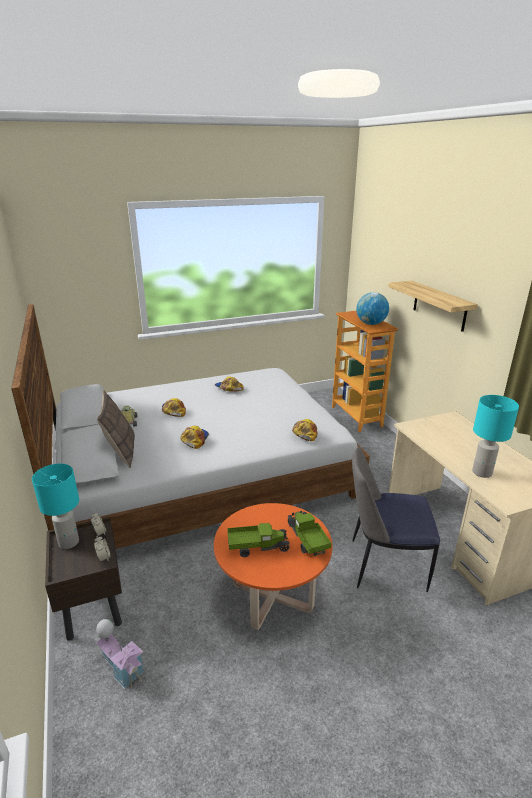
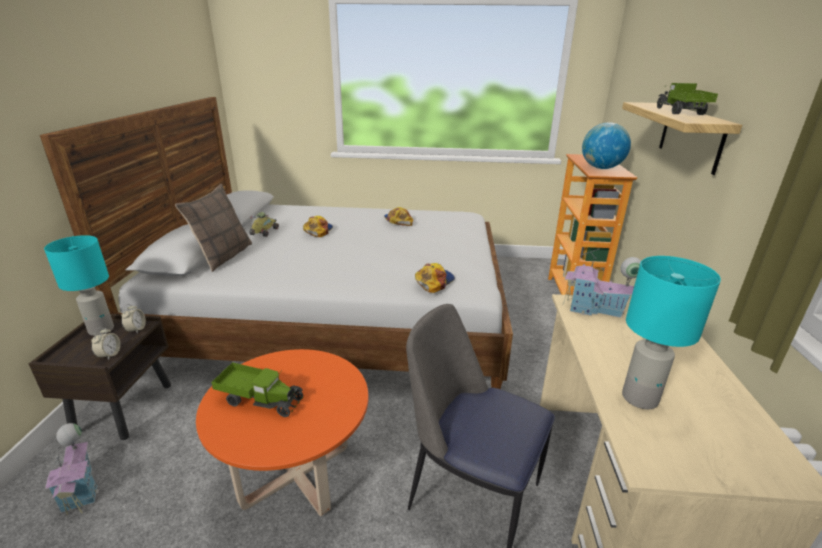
camera: 25 degrees right, 0 degrees up
(194, 439) = (305, 260): cap -> none
(306, 539) = (326, 412): toy truck -> toy truck (680, 112)
(423, 428) = (594, 309): none -> toy house

